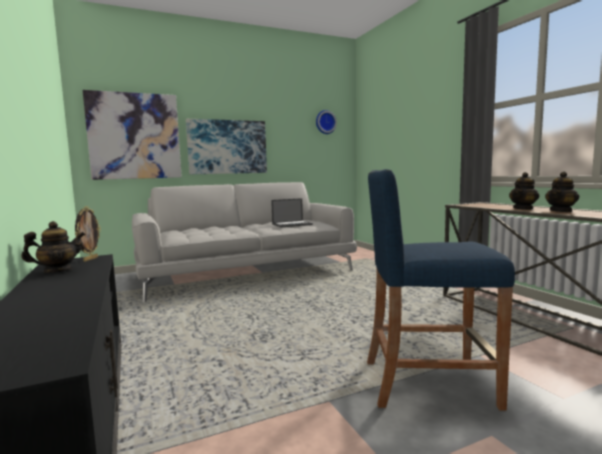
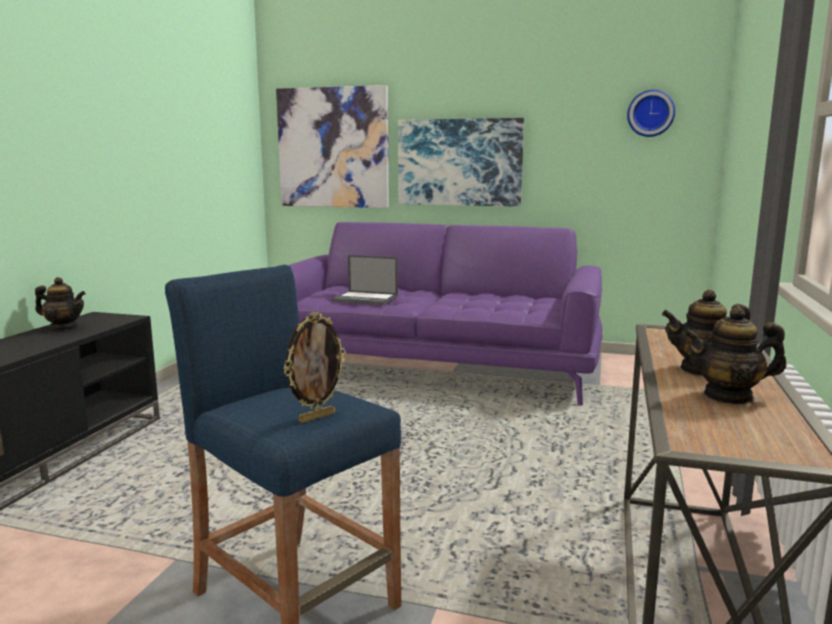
camera: 40 degrees right, 5 degrees up
(90, 259) = (118, 318): picture frame -> picture frame (316, 417)
(246, 271) = (436, 364): white sofa -> purple sofa
(292, 224) = (498, 304): laptop -> laptop (366, 299)

